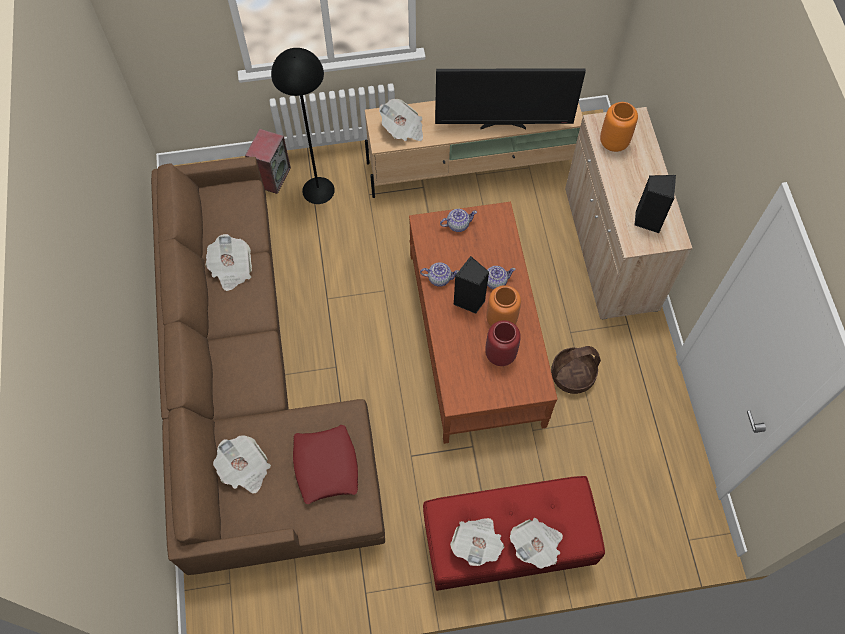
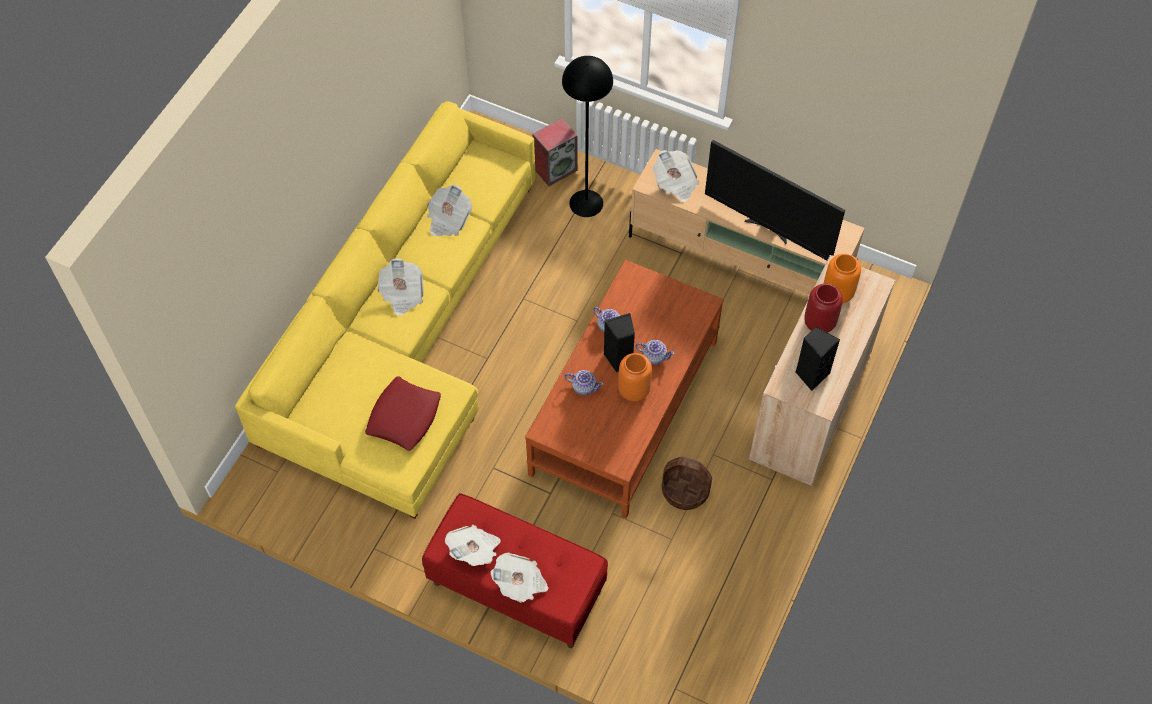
camera: 35 degrees right, 5 degrees down
(244, 469) = (341, 380): newspaper -> newspaper (402, 294)
(250, 391) = (403, 335): brown sofa -> yellow sofa
(457, 224) = (660, 291): teapot -> teapot (583, 387)
(501, 354) = (610, 417): red vase -> red vase (820, 323)

